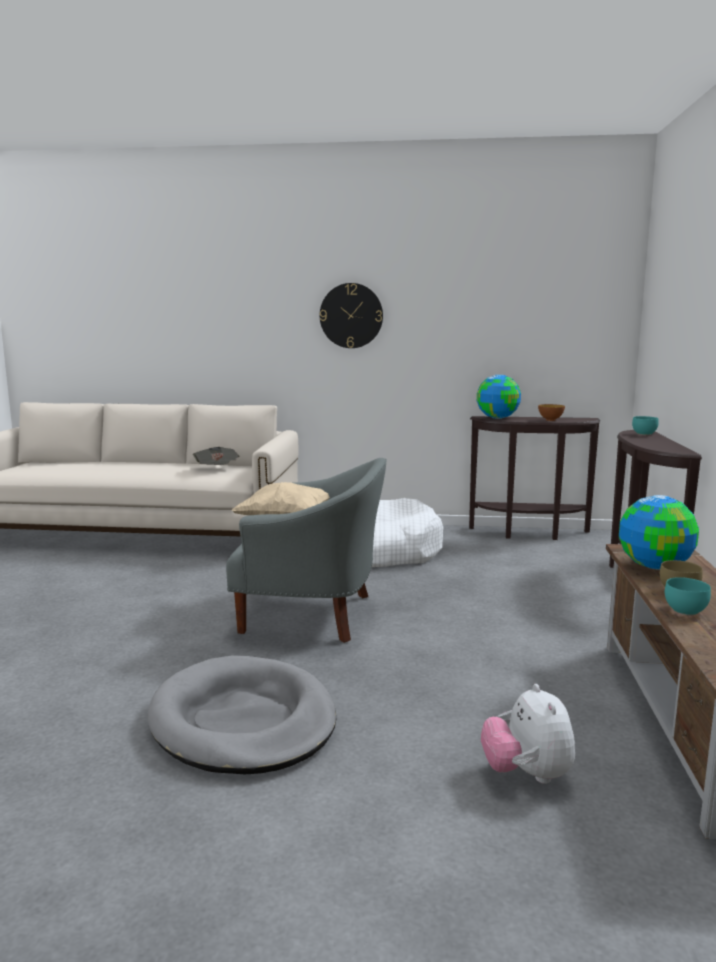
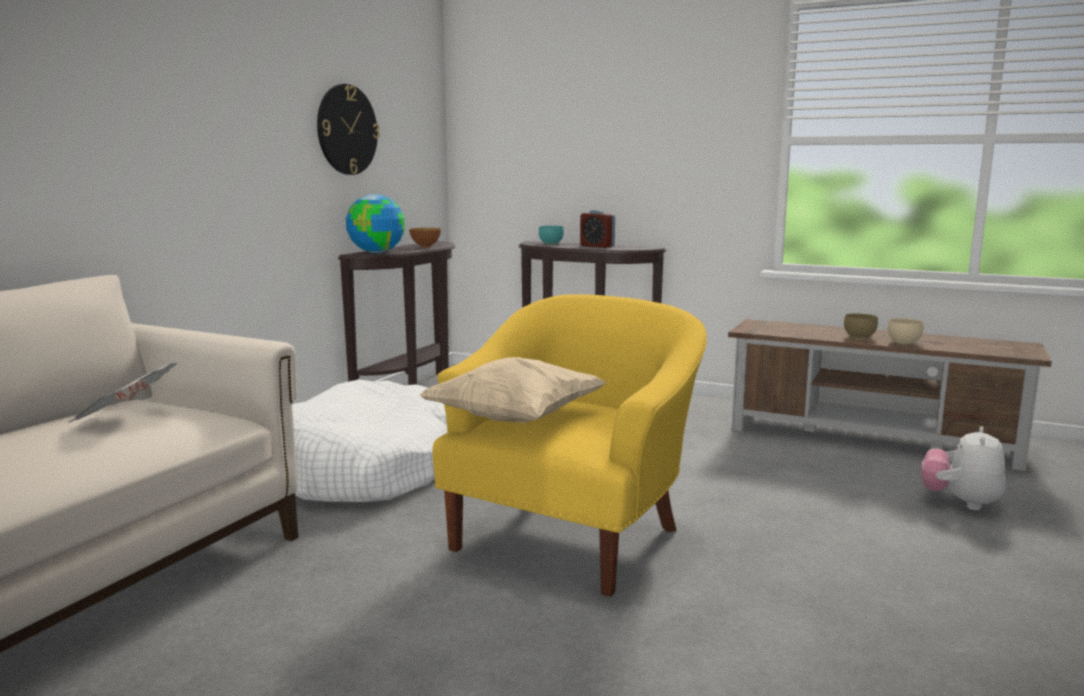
camera: 70 degrees left, 0 degrees up
(243, 721) = (881, 621): grey dog bed -> none
(314, 615) = (573, 537): grey armchair -> yellow armchair
(351, 315) = (179, 102): wall clock -> wall clock (347, 130)
(527, 774) = (960, 502): plush toy -> plush toy turned 105 degrees clockwise
(655, 442) = (597, 246): none -> alarm clock
(655, 566) = (798, 332): globe -> none
(684, 610) = (902, 342): turquoise bowl -> beige bowl

